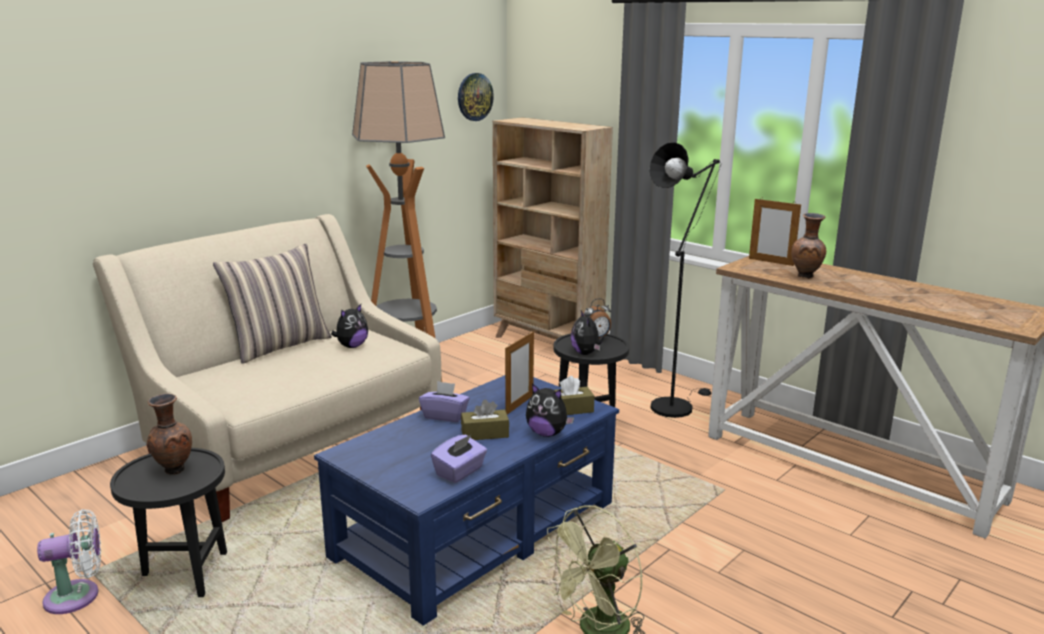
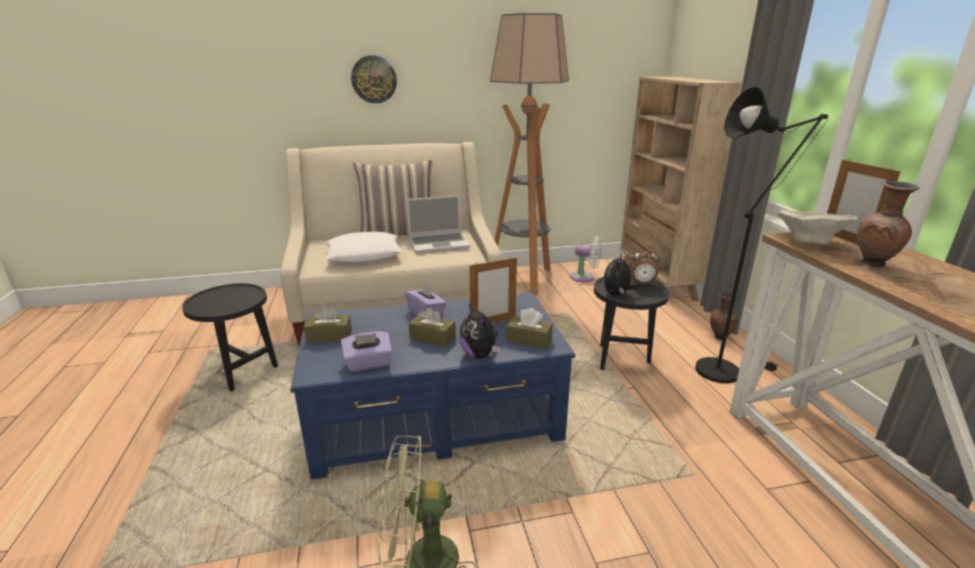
camera: 35 degrees right, 5 degrees up
(78, 596) = (186, 363): white fan -> white fan (585, 277)
(173, 470) = (231, 298): brown vase -> brown vase (719, 337)
(278, 378) = (364, 254): none -> white pillow
(351, 346) = (439, 244): plush toy -> laptop
(379, 464) = (329, 336): none -> brown tissue box
(474, 97) = (632, 56): wall clock -> wall clock (374, 79)
(752, 268) = (808, 242): none -> beige bowl

